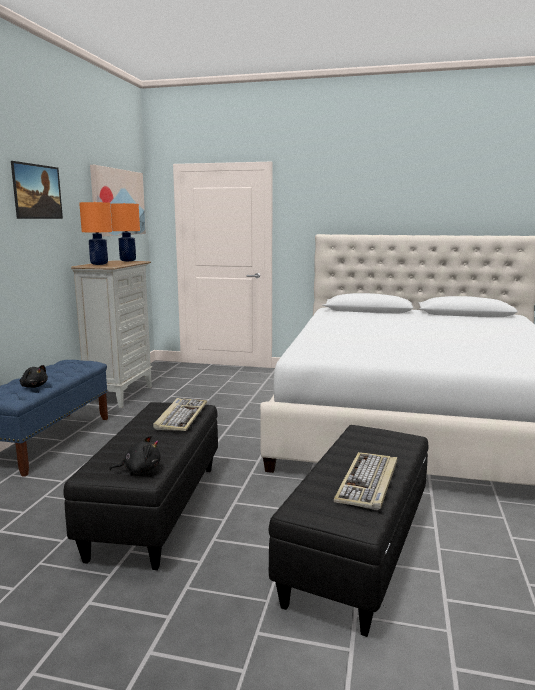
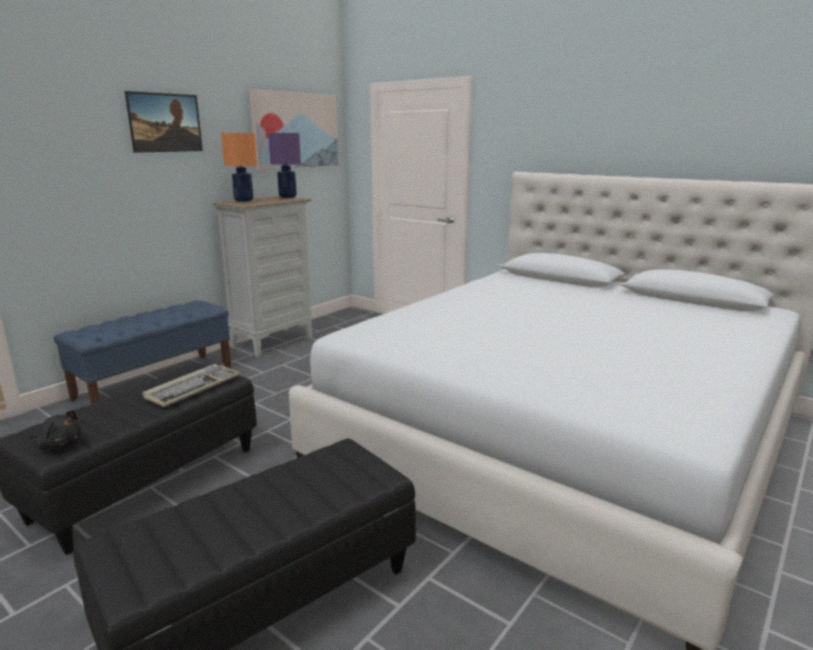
camera: 25 degrees right, 5 degrees up
(34, 386) = (124, 327): black plush toy -> none
(128, 261) = (288, 197): orange table lamp -> purple table lamp
(368, 483) = (230, 531): keyboard -> none

